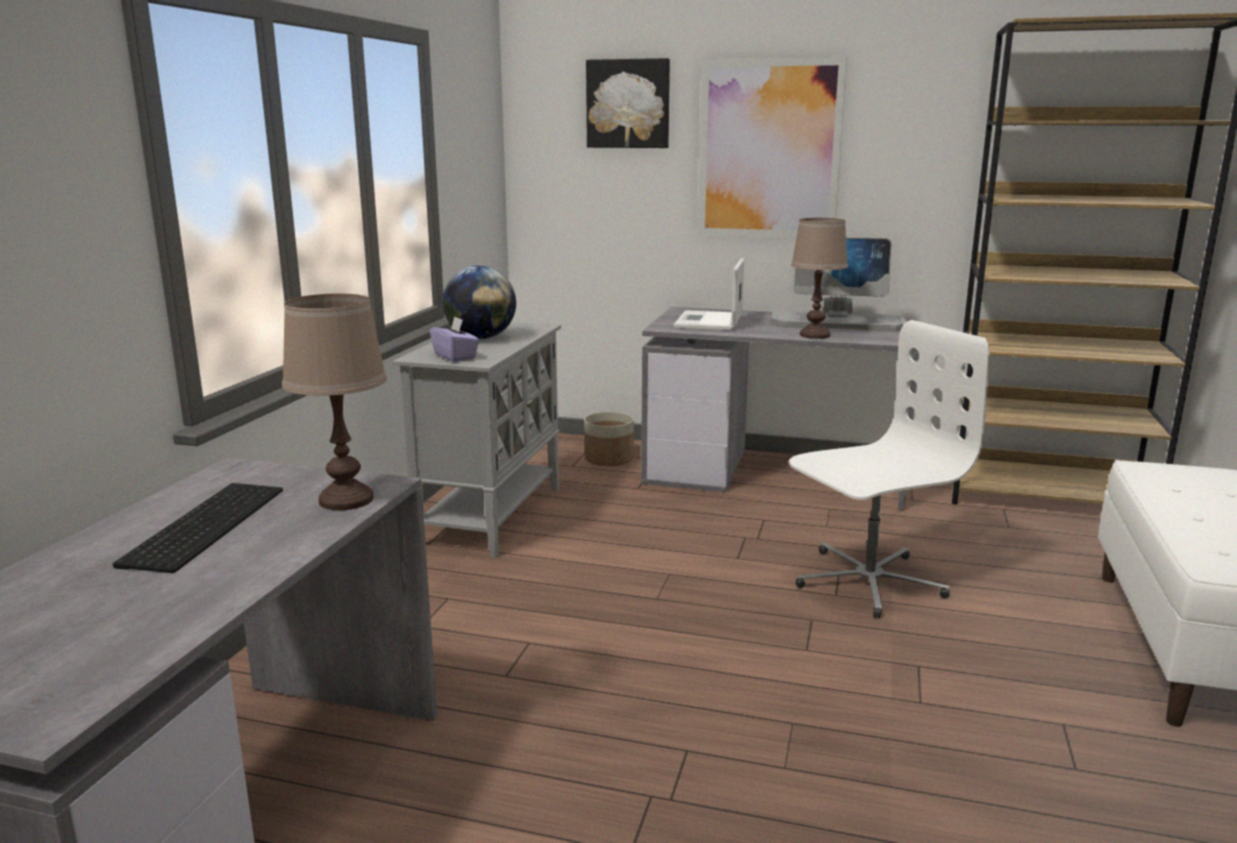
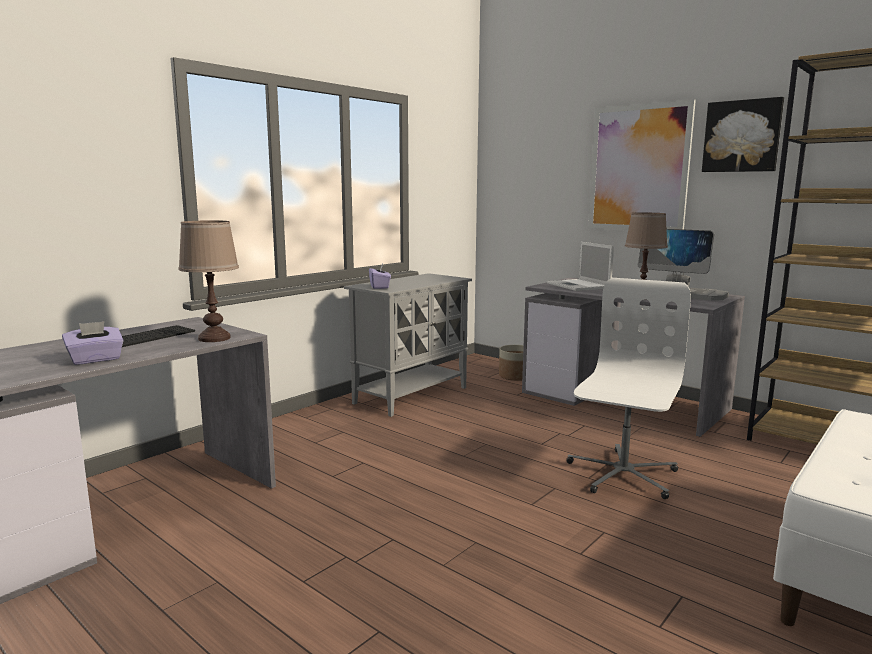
camera: 25 degrees right, 5 degrees down
(208, 585) = (95, 359): none -> purple tissue box
(481, 338) = (411, 280): globe -> none
(628, 104) = (549, 140): picture -> picture (742, 136)
(709, 322) = (579, 286): laptop -> laptop turned 60 degrees counterclockwise
(867, 581) = (622, 474): white office chair -> white office chair turned 60 degrees counterclockwise

